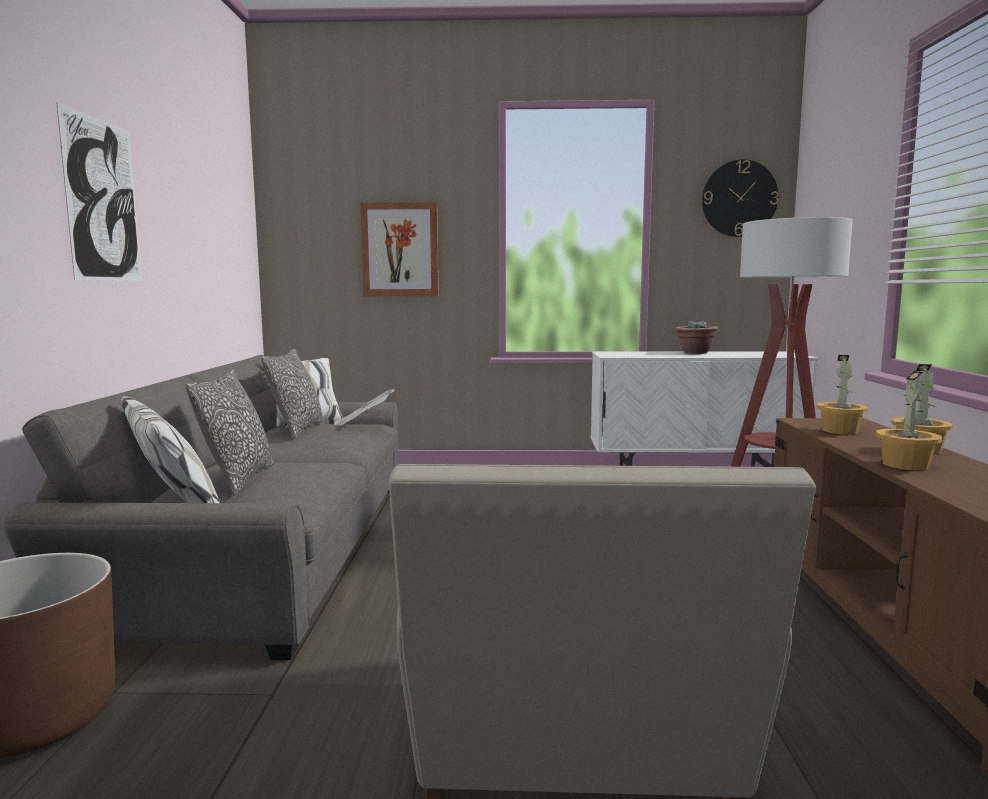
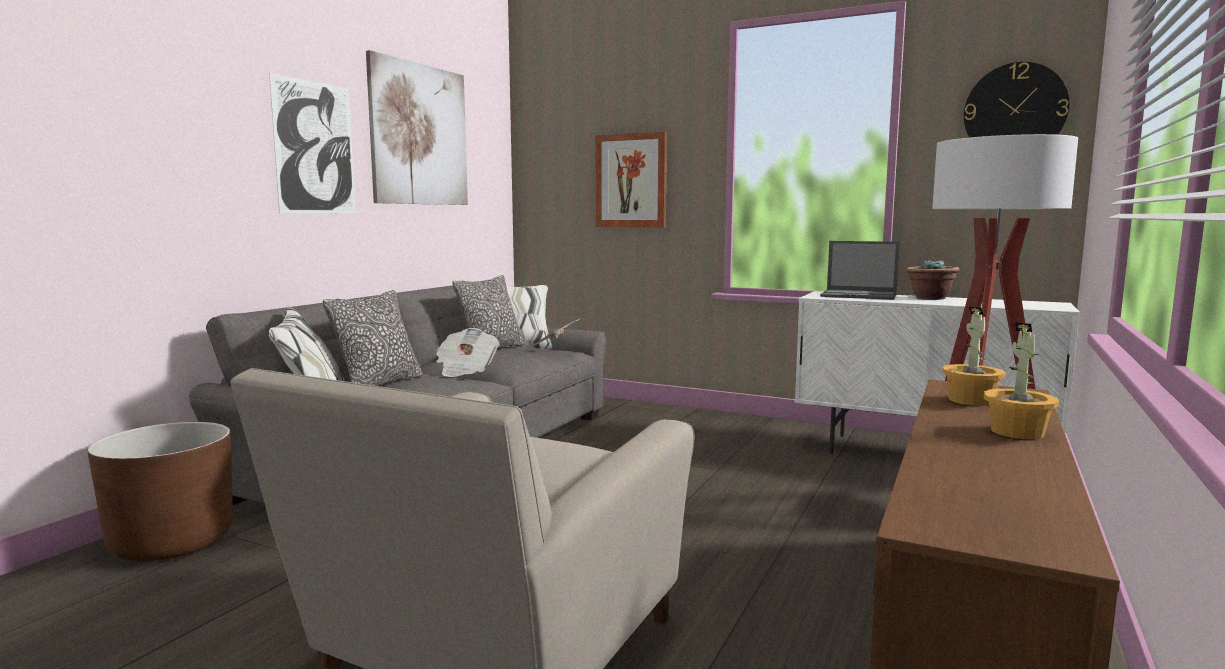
camera: 25 degrees right, 0 degrees up
(189, 192) = (419, 135): none -> picture
(306, 453) = (466, 370): none -> newspaper
(639, 353) = (860, 295): none -> laptop
(906, 465) = (952, 444): potted plant -> none

